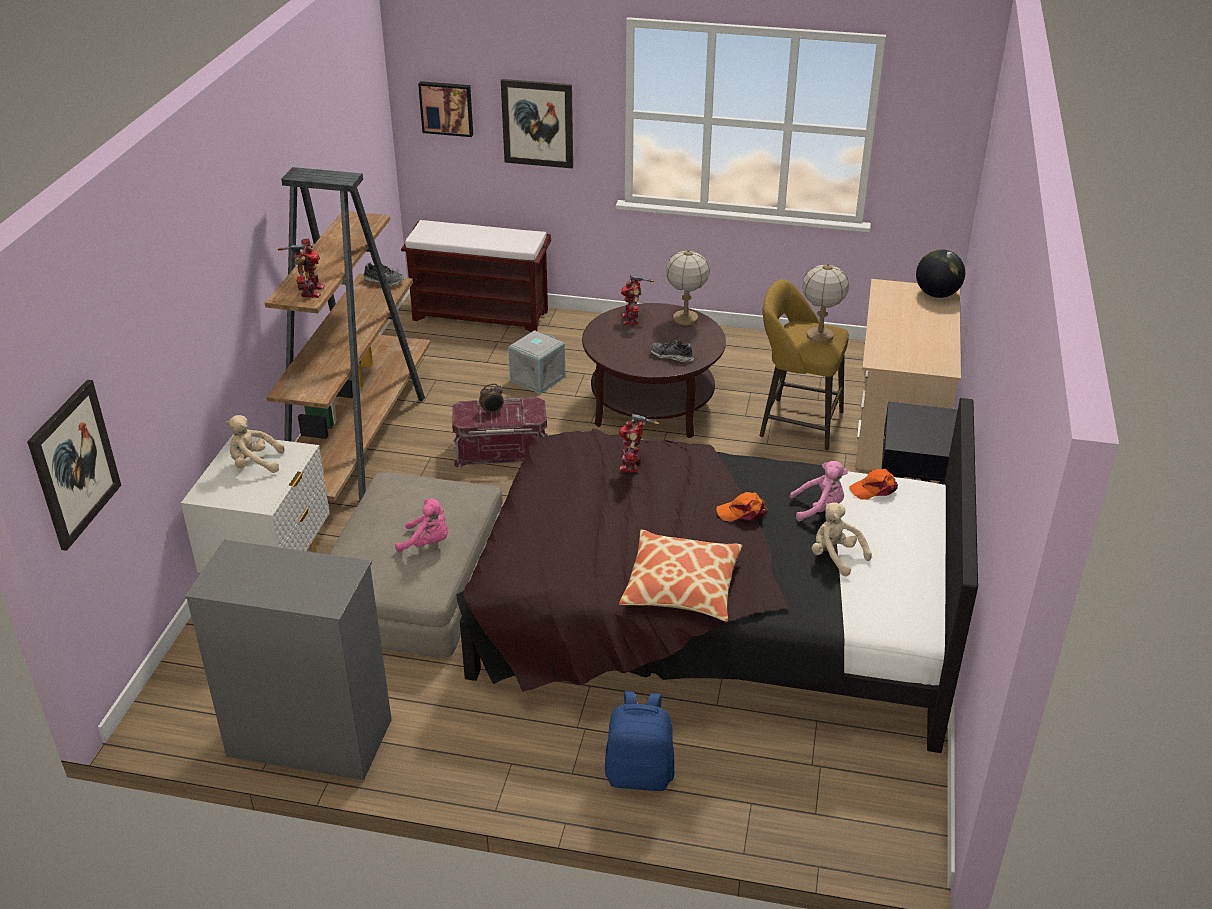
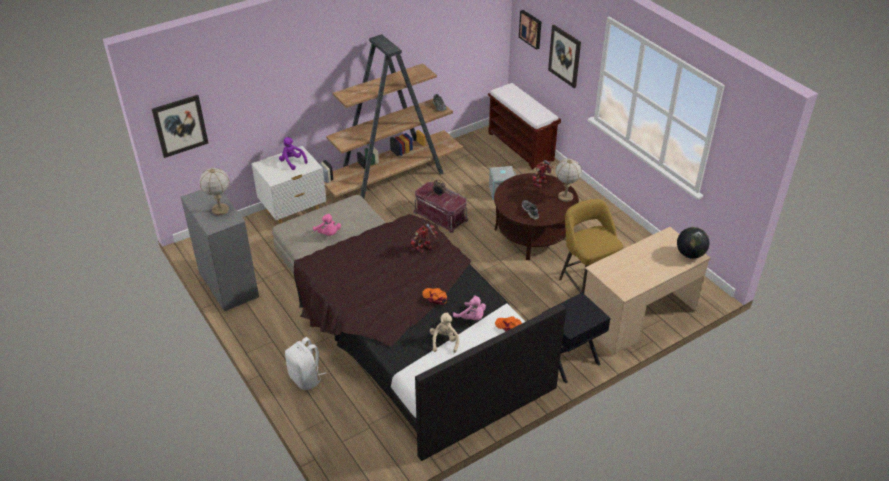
camera: 45 degrees right, 5 degrees up
(254, 464) = (292, 162): beige plush toy -> purple plush toy
(310, 291) = (354, 96): toy robot -> none
(640, 774) = (306, 378): blue backpack -> white backpack
(681, 586) = (366, 310): pillow -> none
(819, 336) = (600, 241): table lamp -> table lamp (220, 210)

